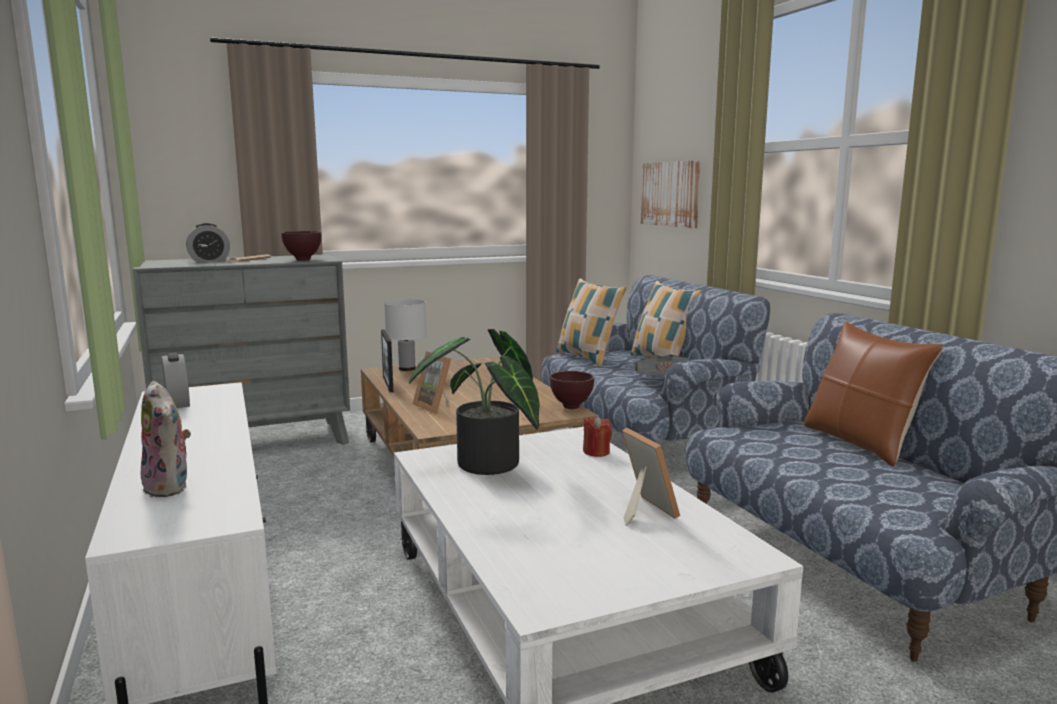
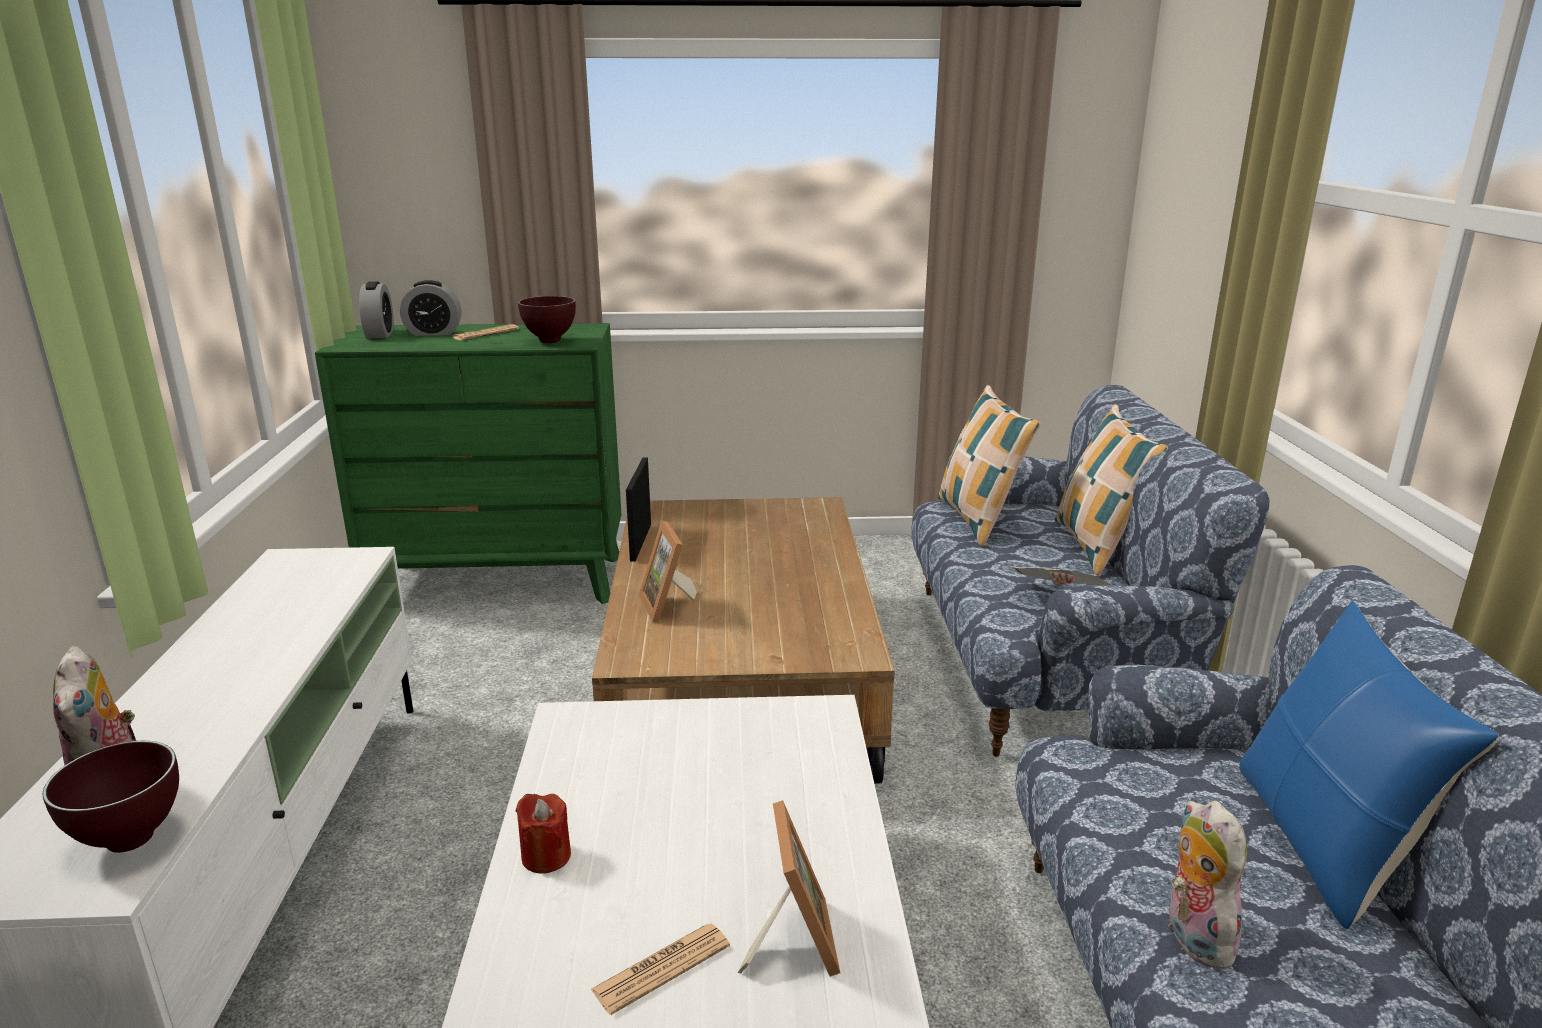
camera: 20 degrees right, 10 degrees up
(177, 403) = (281, 584): alarm clock -> alarm clock (380, 334)
(256, 442) = (499, 581): grey dresser -> green dresser
(407, 369) = (691, 510): white table lamp -> none
(488, 467) = (638, 768): potted plant -> none
(571, 407) = (865, 643): brown bowl -> brown bowl (128, 842)
(582, 531) = (661, 968): none -> newspaper
(596, 452) = (825, 766): red candle -> red candle (546, 856)
(671, 194) = (1180, 242): picture -> none
(832, 478) = (1192, 936): none -> plush toy
(860, 443) = (1323, 842): brown pillow -> blue pillow

